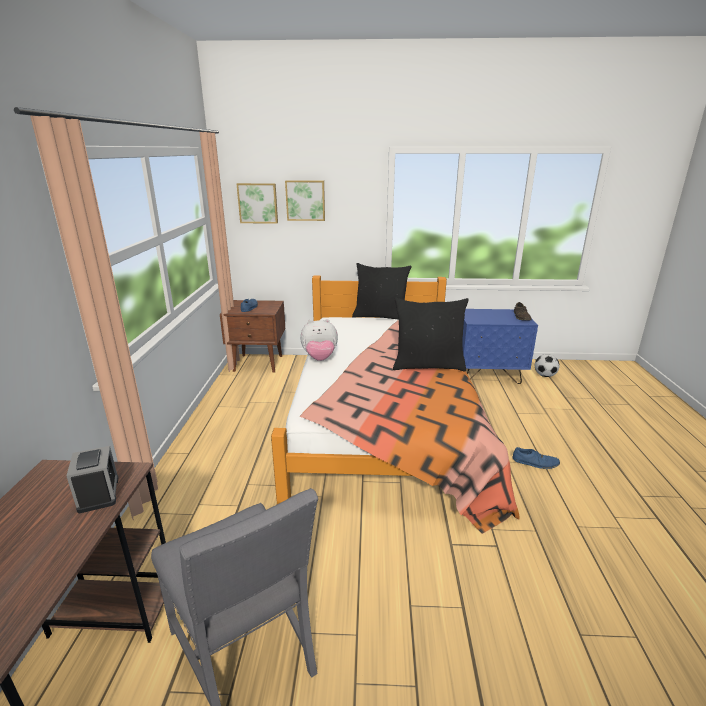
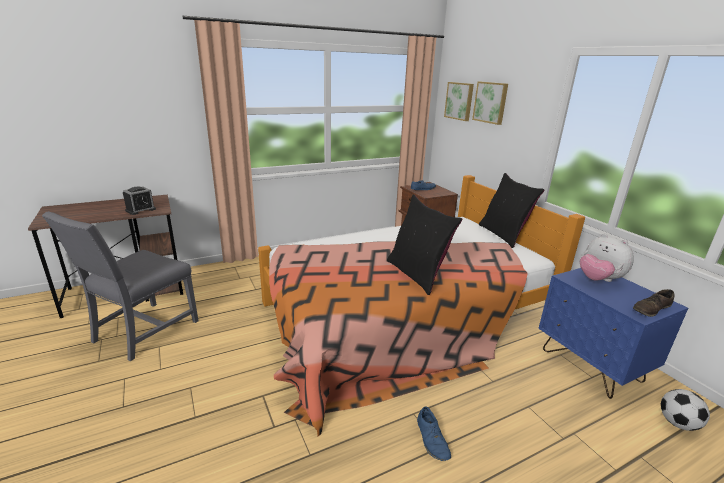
camera: 60 degrees right, 0 degrees up
(320, 358) = (377, 232): plush toy -> plush toy (598, 279)

